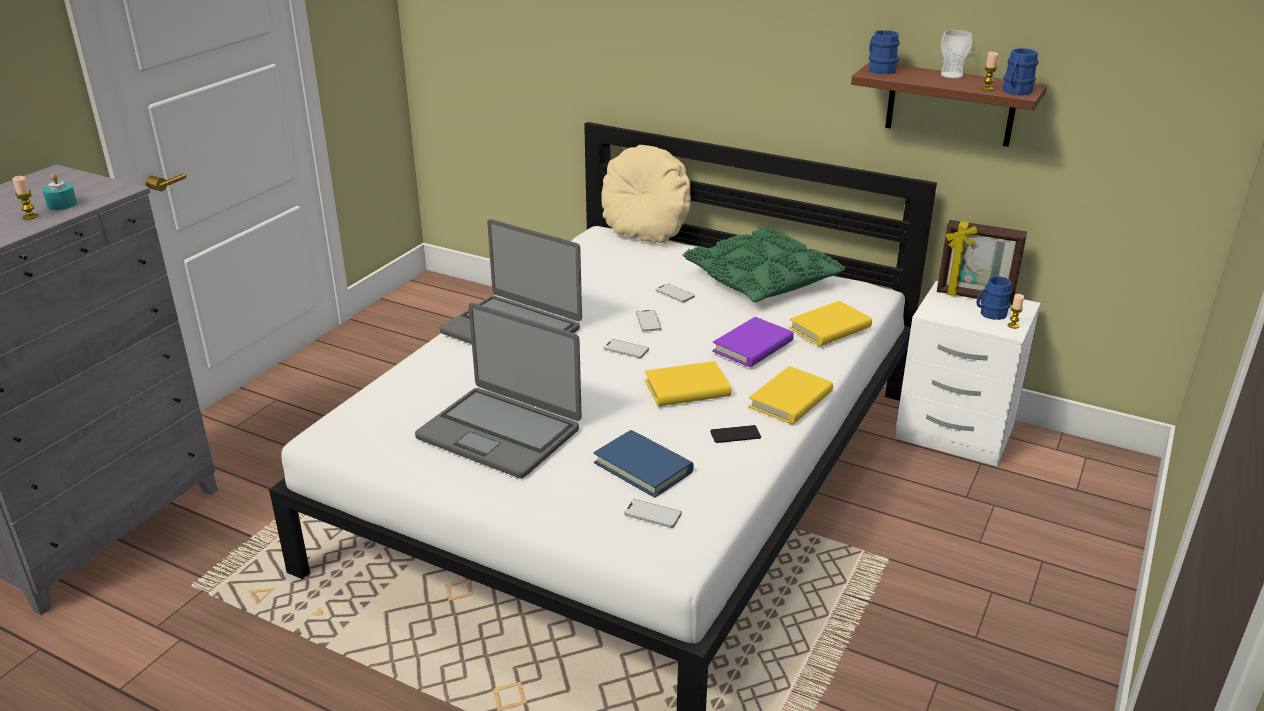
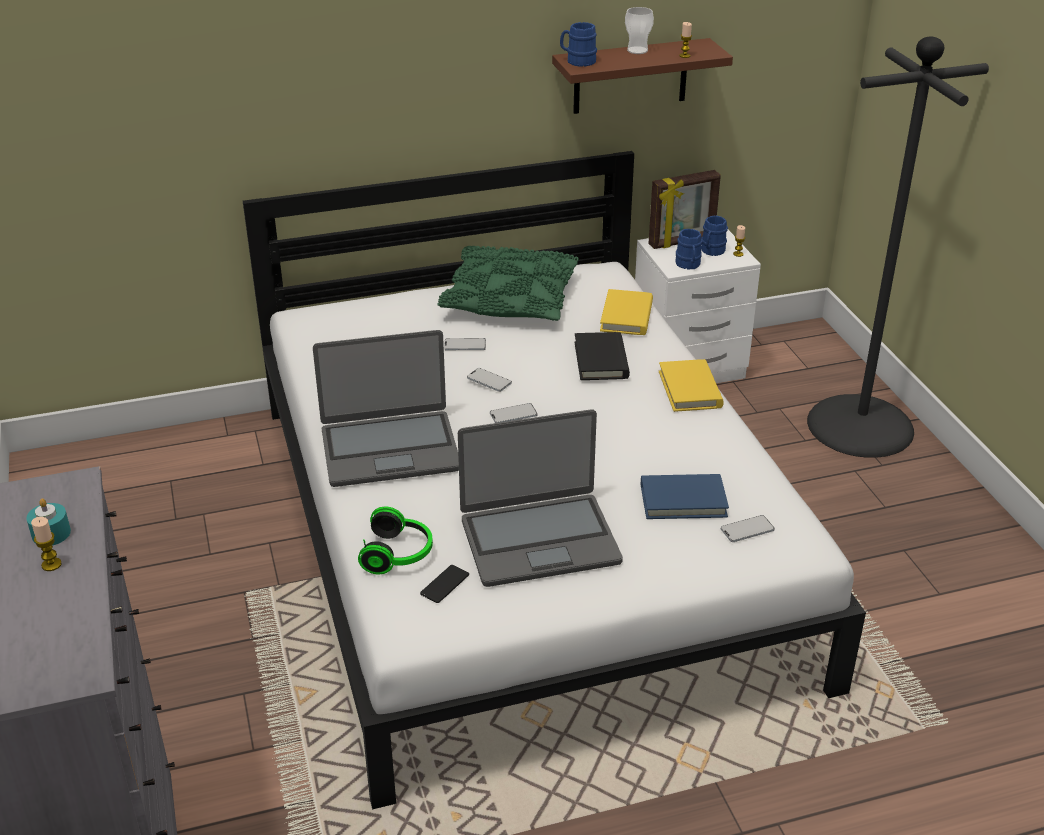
camera: 45 degrees left, 5 degrees up
(405, 390) = (399, 554): none -> headphones
(645, 235) = (343, 301): beige pillow -> none
(687, 389) = (611, 421): yellow book -> none
(735, 435) = (699, 438): phone -> phone (444, 584)
(753, 346) = (601, 360): purple book -> black book
(1015, 92) = (707, 52): blue mug -> blue mug (688, 265)
(1057, 561) = (860, 426): none -> black clothes rack

